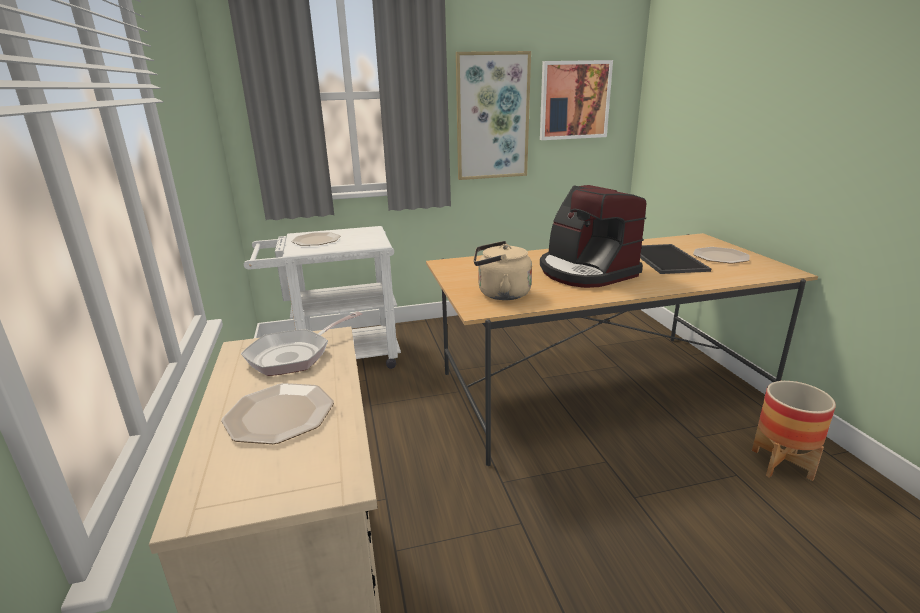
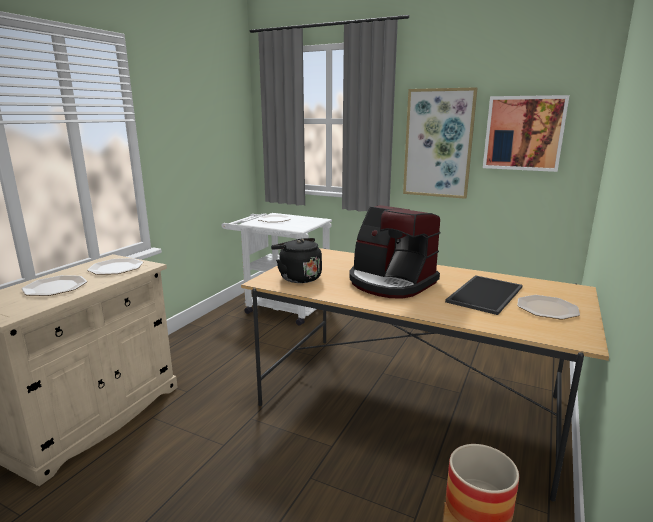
camera: 40 degrees right, 5 degrees down
(294, 355) = (116, 268): frying pan -> plate
(500, 294) = (298, 277): beige kettle -> black kettle
(585, 272) = (390, 283): coffee machine -> coffee machine turned 60 degrees counterclockwise

